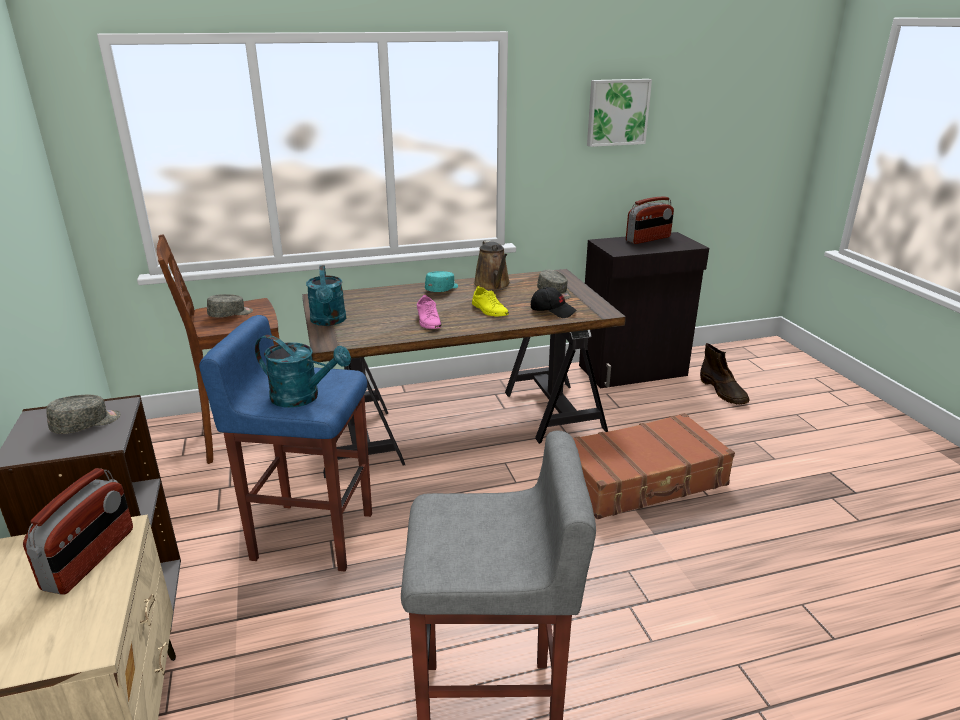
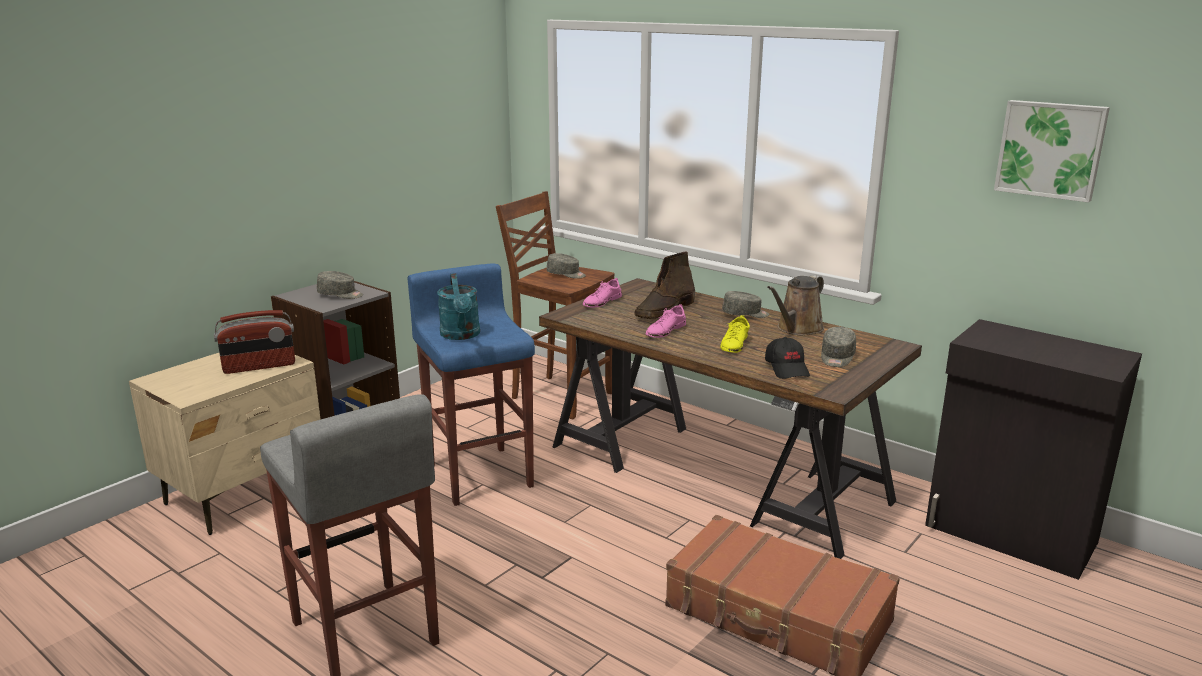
camera: 55 degrees right, 5 degrees down
(328, 321) = (602, 302): turquoise watering can -> pink shoe
(442, 289) = (745, 314): turquoise cap -> grey cap
(648, 239) = (1062, 345): radio -> none
(723, 392) = (1089, 622): brown boot -> brown boot (664, 311)

